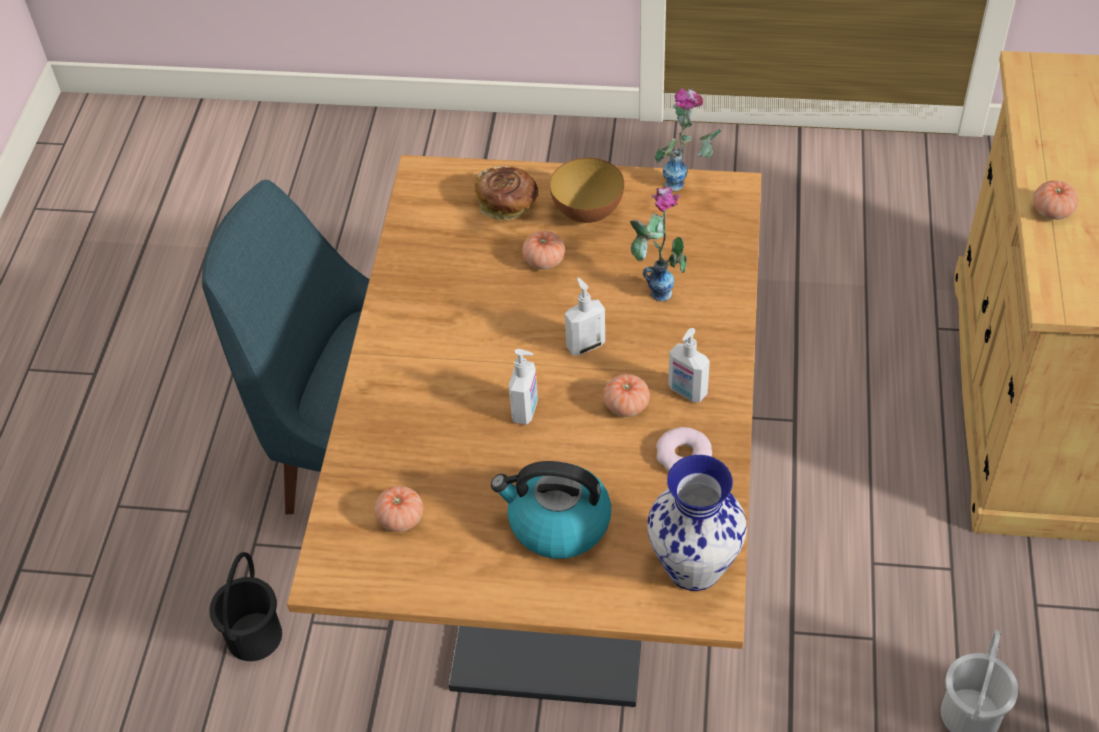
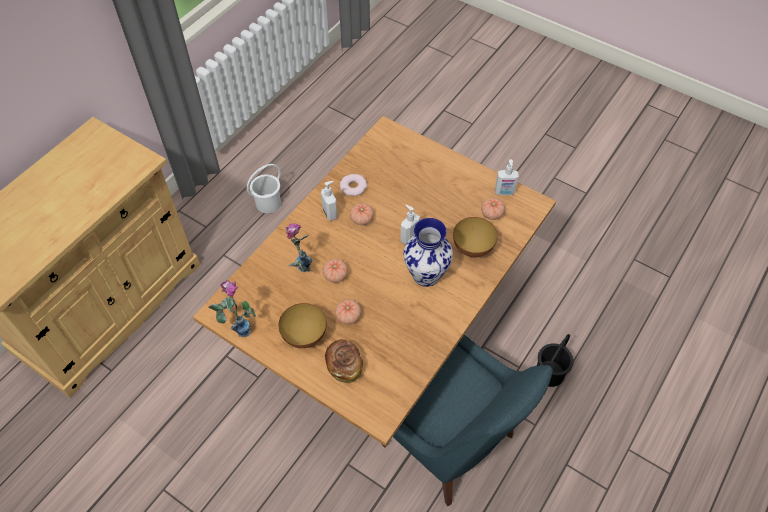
camera: 155 degrees left, 5 degrees up
(406, 439) = (472, 248): none -> bowl
(557, 523) = (425, 183): kettle -> none
(585, 345) = (360, 257): soap dispenser -> soap dispenser (504, 192)
(693, 568) = (382, 144): vase -> vase (427, 274)
(1052, 211) = (94, 202): tomato -> tomato (335, 275)

